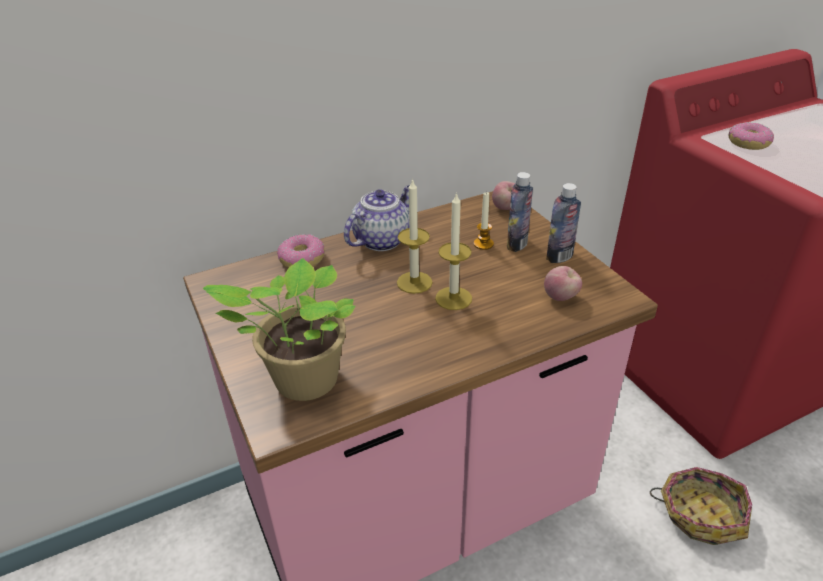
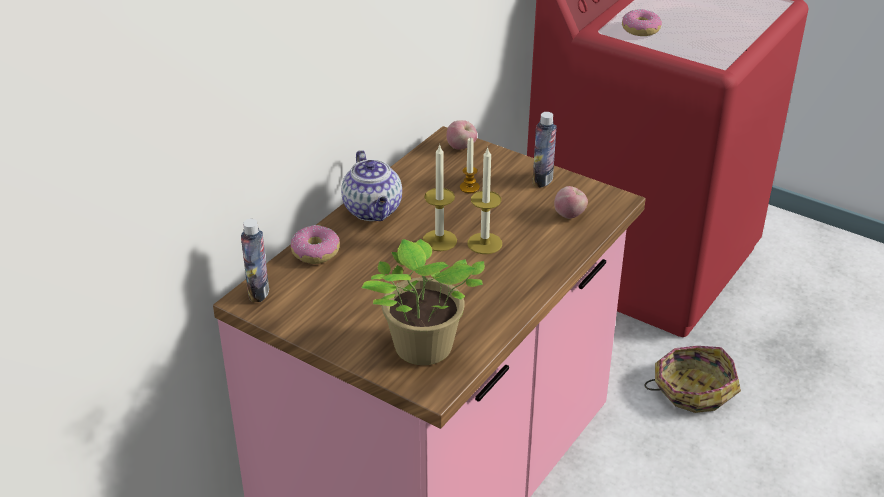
camera: 30 degrees left, 0 degrees up
(382, 239) = (373, 211): teapot -> teapot turned 150 degrees clockwise
(517, 244) = (498, 179): bottle -> bottle (258, 292)

